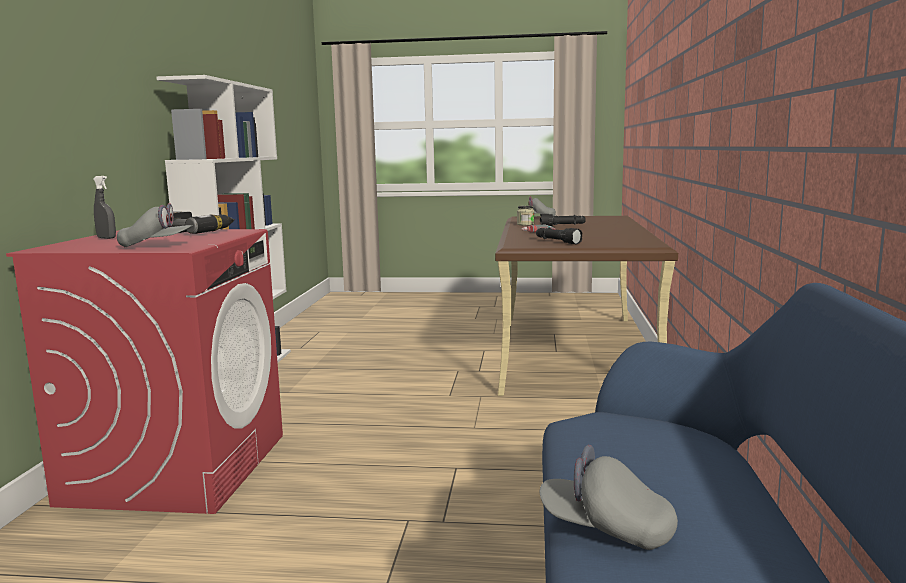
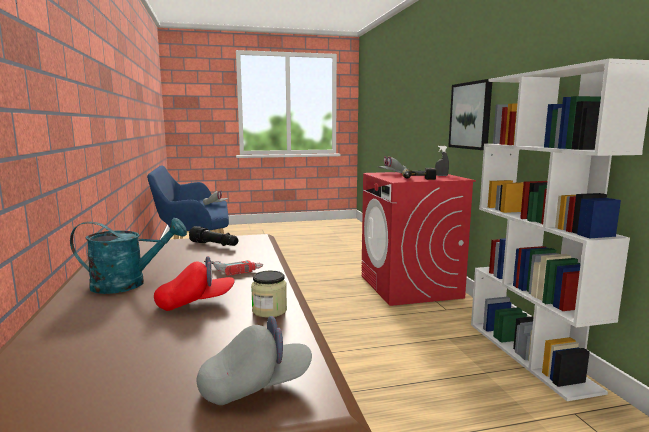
camera: 160 degrees right, 0 degrees up
(66, 115) = (470, 115): none -> picture
(562, 226) = (196, 303): black flashlight -> red cap
(607, 230) = (128, 284): none -> turquoise watering can

